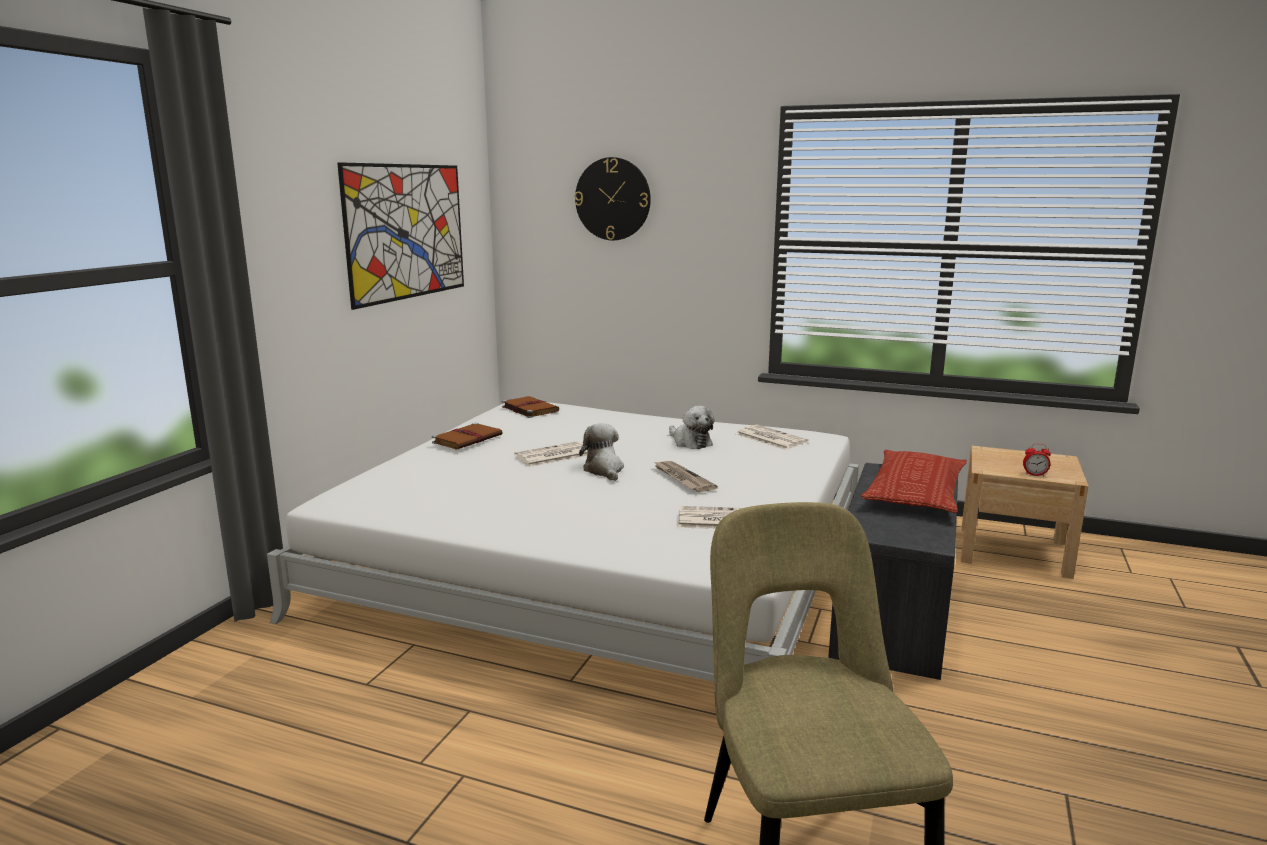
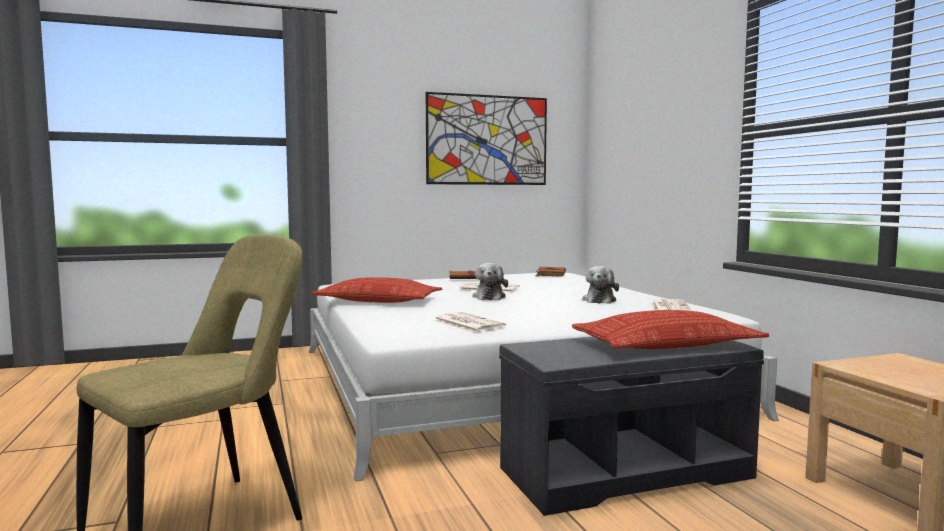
camera: 50 degrees right, 10 degrees down
(511, 518) = (378, 301): none -> pillow
(604, 470) = (489, 297): plush toy -> plush toy turned 150 degrees clockwise
(613, 199) = (645, 111): wall clock -> none
(682, 478) = (518, 307): newspaper -> none
(1034, 475) = (892, 379): alarm clock -> none

